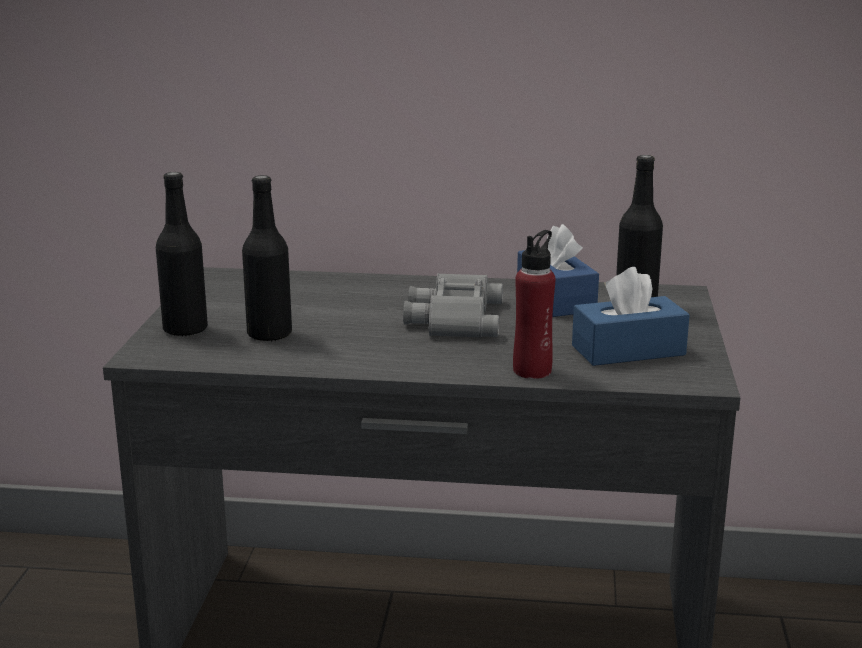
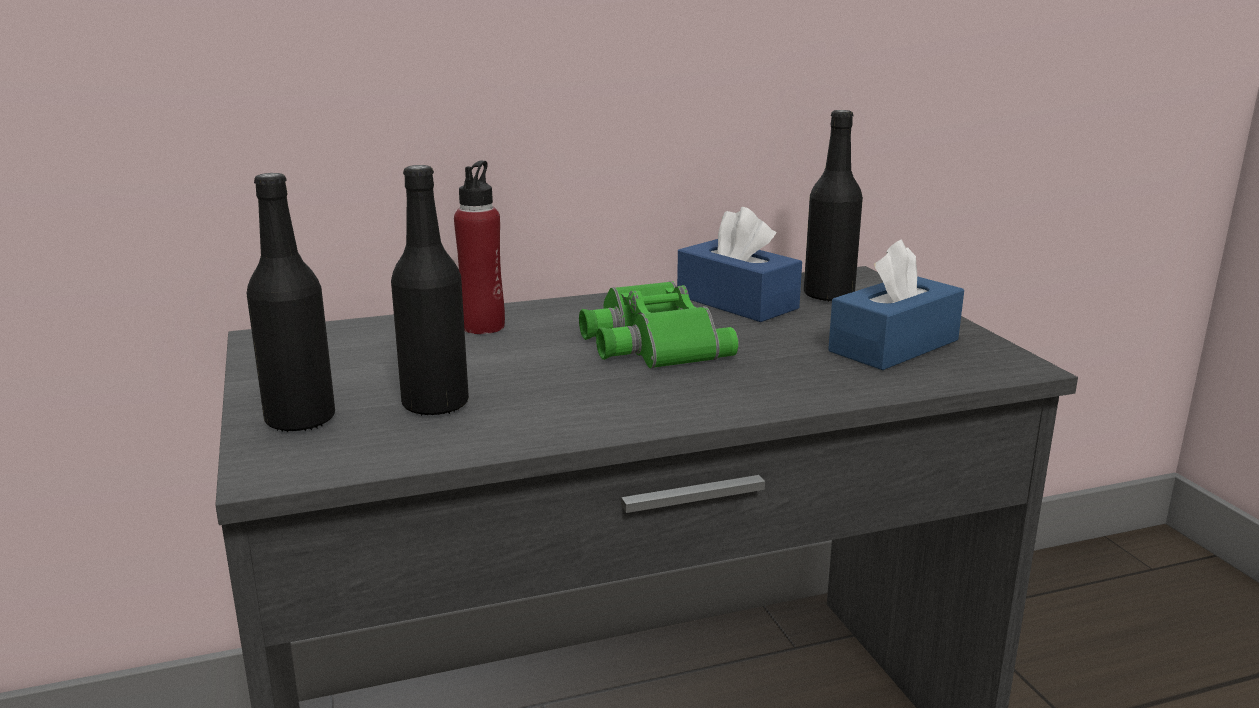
camera: 25 degrees left, 0 degrees up
(452, 318) = (649, 342): grey binoculars -> green binoculars
(532, 371) = (827, 389): red bottle -> red bottle (483, 326)

